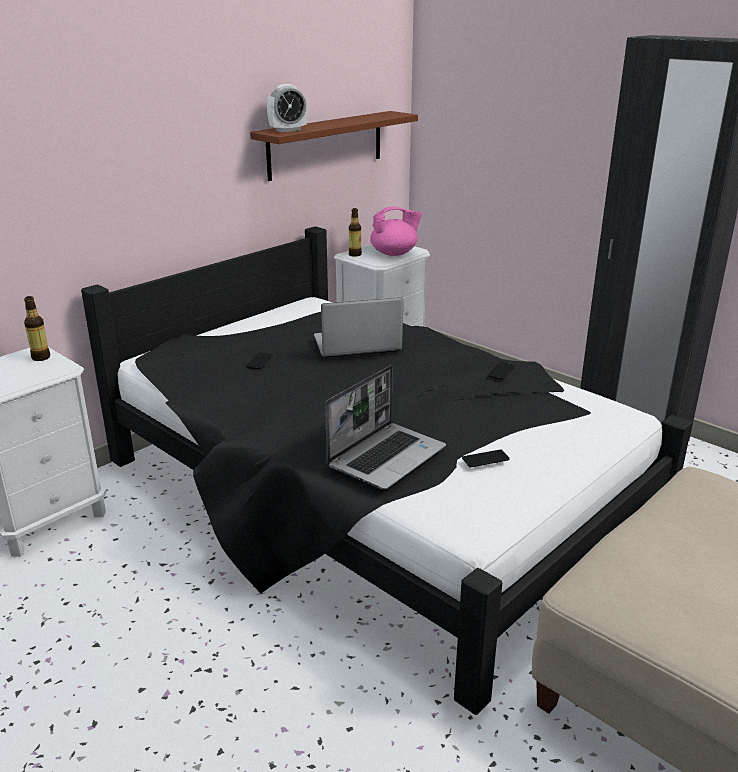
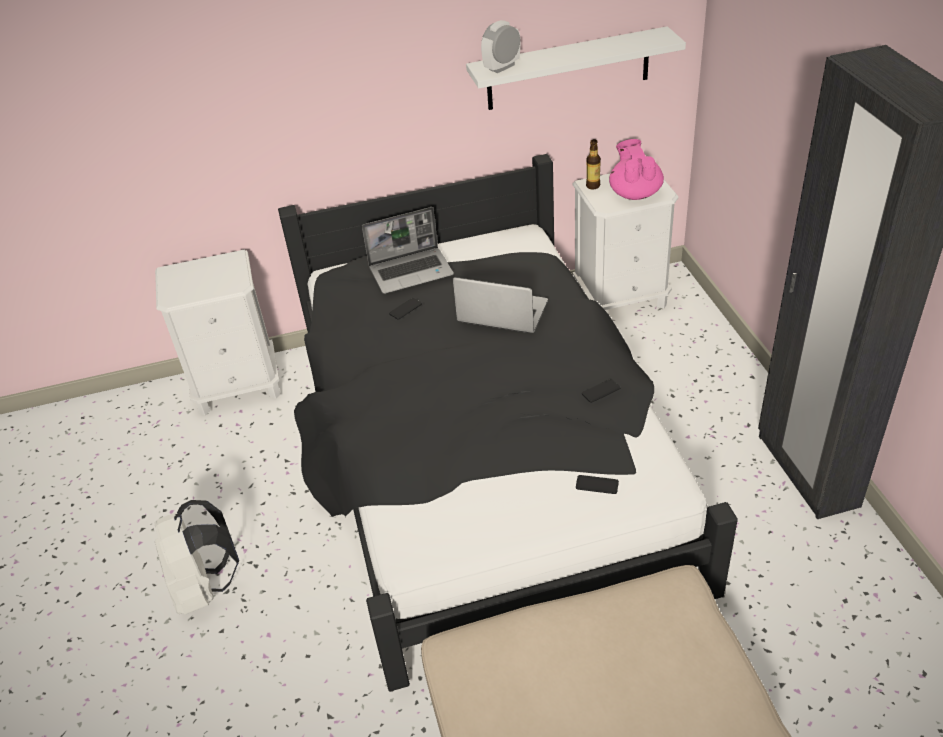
camera: 35 degrees right, 15 degrees up
(41, 357) = (231, 267): bottle -> none
(158, 717) = (204, 587): none -> white backpack
(288, 130) = (502, 67): alarm clock -> alarm clock turned 135 degrees clockwise
(326, 145) = (568, 69): brown shelf -> white shelf
(386, 456) = (407, 459): laptop -> laptop (412, 271)
(394, 253) = (635, 193): pink teapot -> pink teapot turned 120 degrees counterclockwise
(485, 459) = (482, 492): phone -> phone (597, 485)

